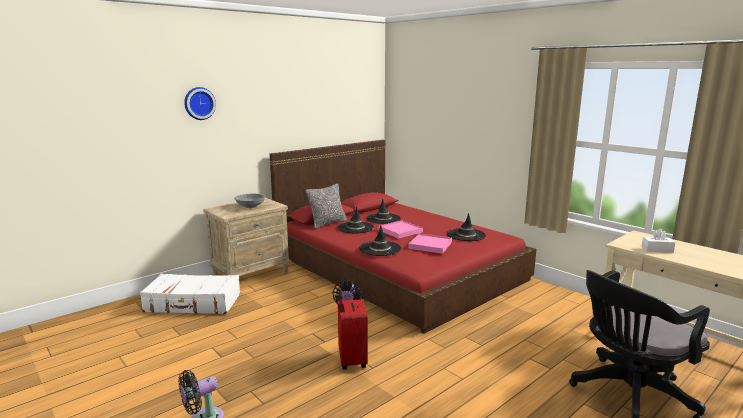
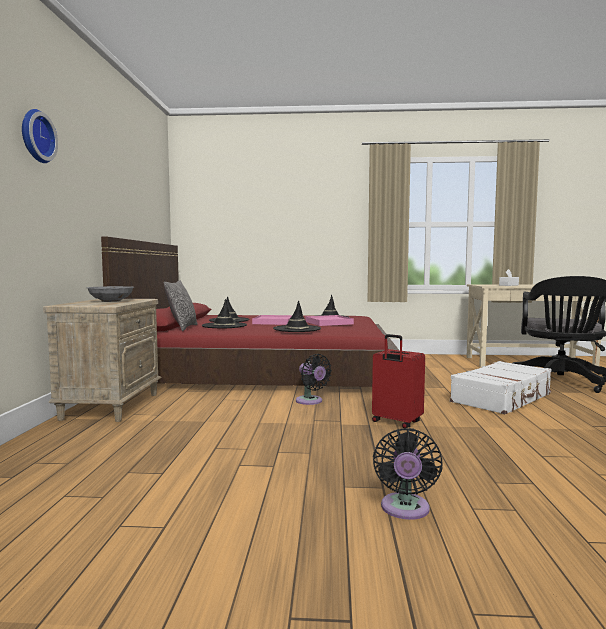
camera: 45 degrees left, 10 degrees down
(193, 303) = (96, 446): white suitcase -> white suitcase (502, 398)

